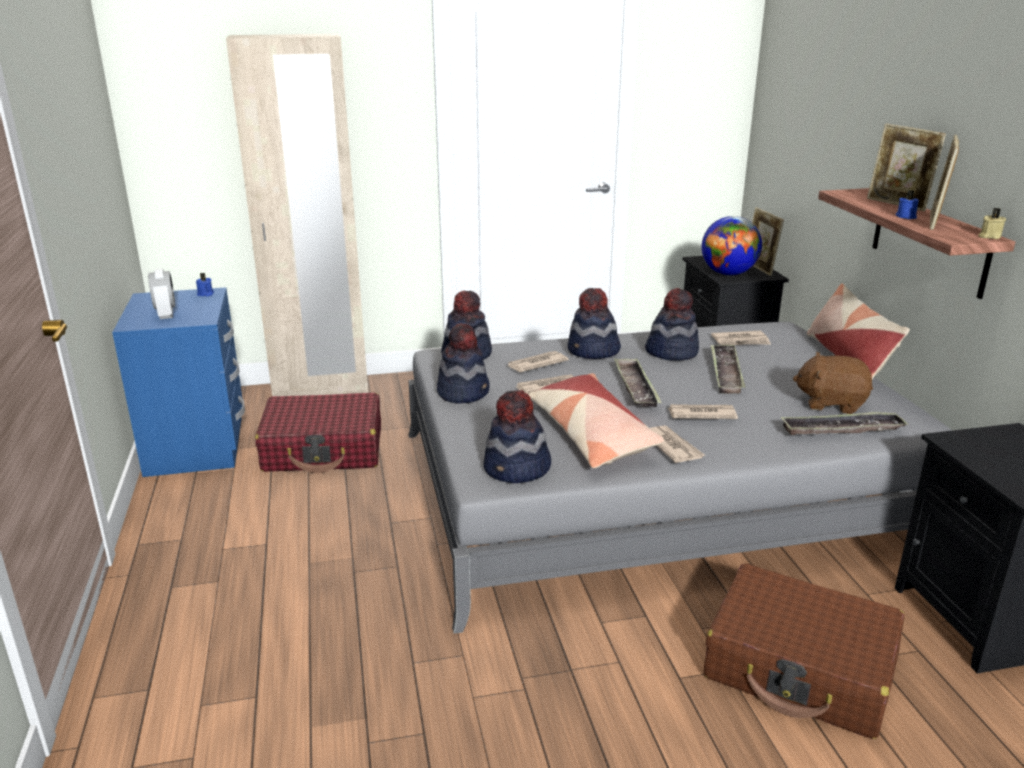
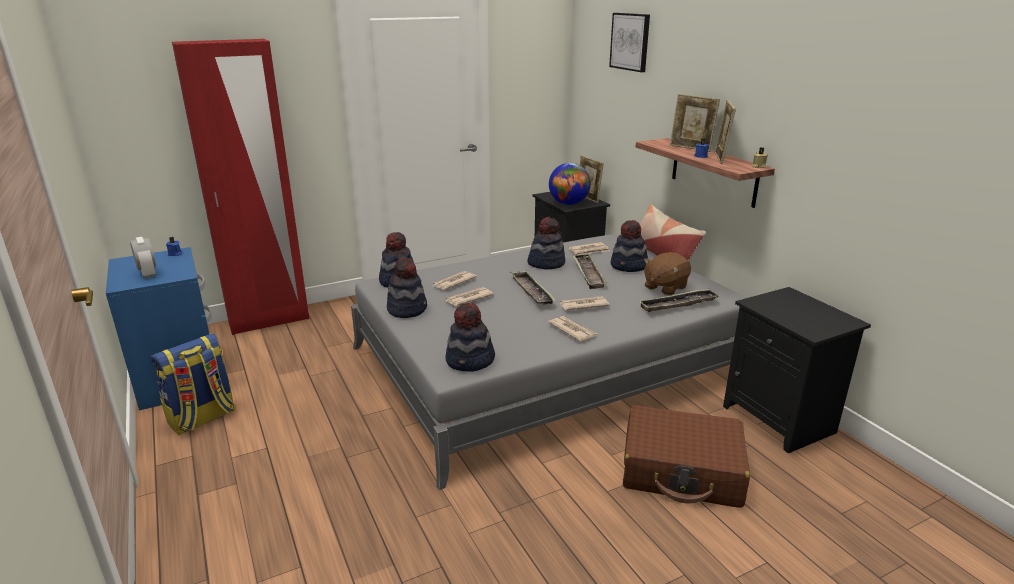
camera: 15 degrees left, 0 degrees up
(206, 497) = (202, 418): none -> backpack
(320, 389) = (269, 321): beige wardrobe -> red wardrobe
(324, 449) = (288, 367): red suitcase -> none
(591, 434) = (513, 329): pillow -> none
(593, 351) = (491, 268): hat -> hat (629, 266)
(831, 403) = (665, 287): brown plush toy -> brown plush toy turned 45 degrees counterclockwise
(834, 47) = (630, 41): none -> picture

